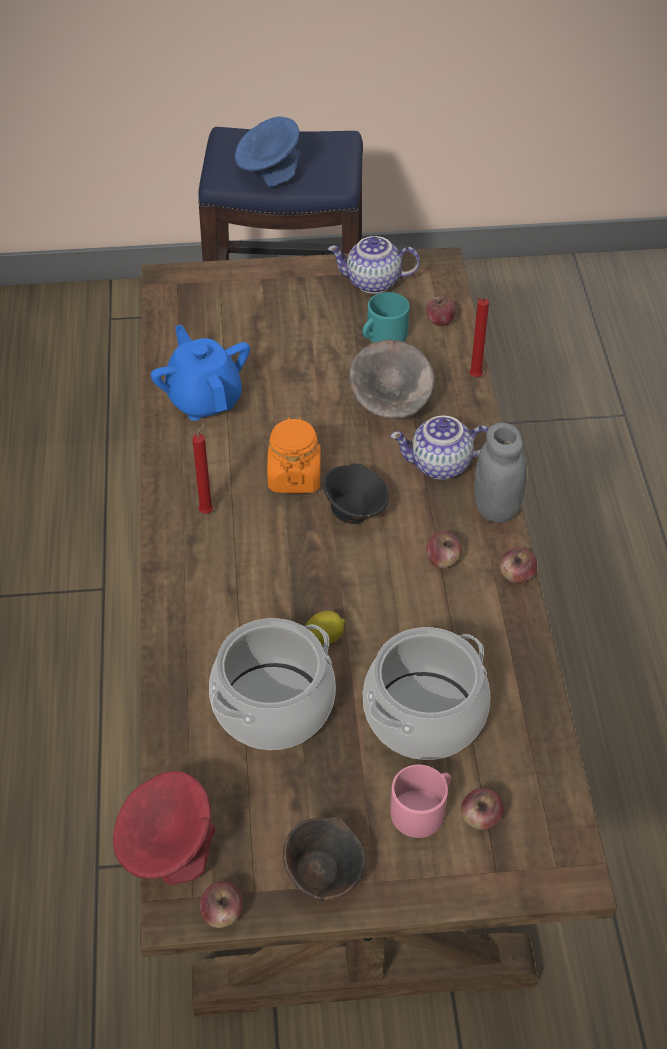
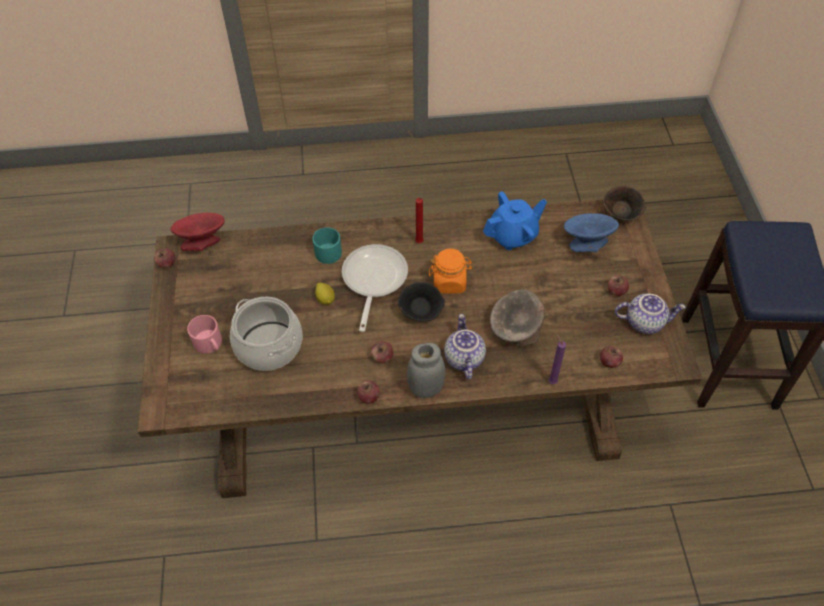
camera: 90 degrees right, 5 degrees up
(269, 174) = (759, 257): blue bowl -> blue bowl (586, 242)
(273, 705) = (282, 278): cooking pot -> none
(286, 573) = (373, 280): none -> frying pan
(323, 875) = (179, 302): brown bowl -> brown bowl (621, 215)
(372, 283) = (645, 321): teapot -> teapot turned 90 degrees clockwise
(383, 336) = (587, 327): turquoise mug -> turquoise mug (326, 251)
(473, 377) = (551, 381): red candle -> purple candle
(480, 818) = (200, 370): apple -> apple (616, 291)

